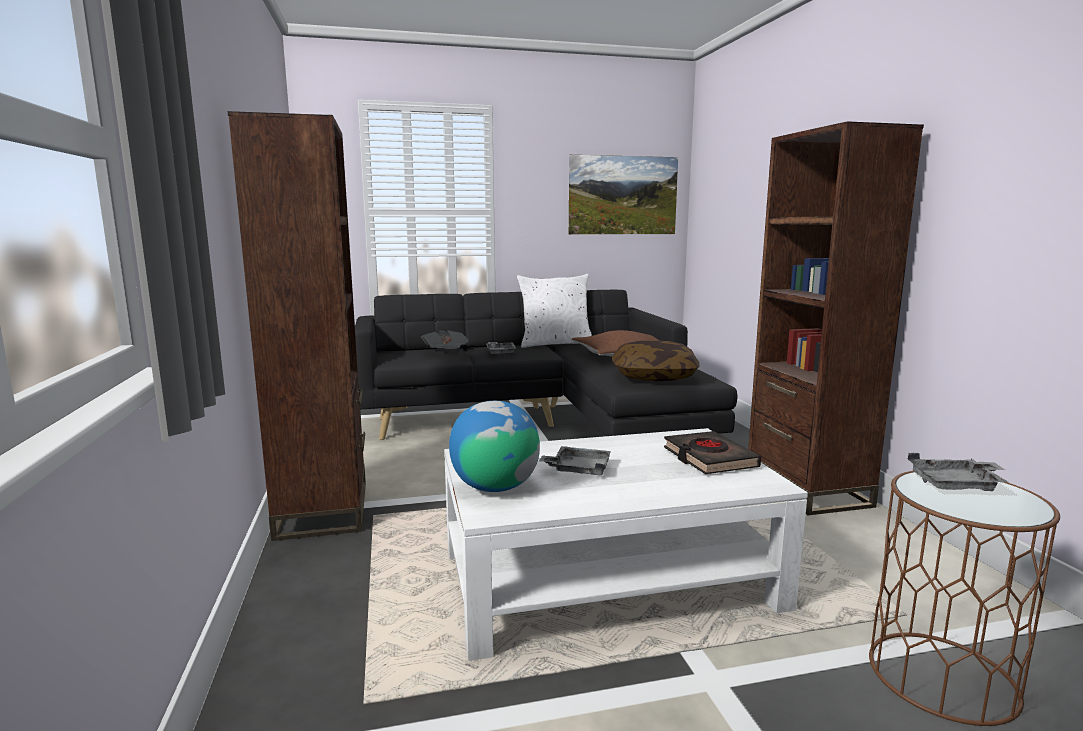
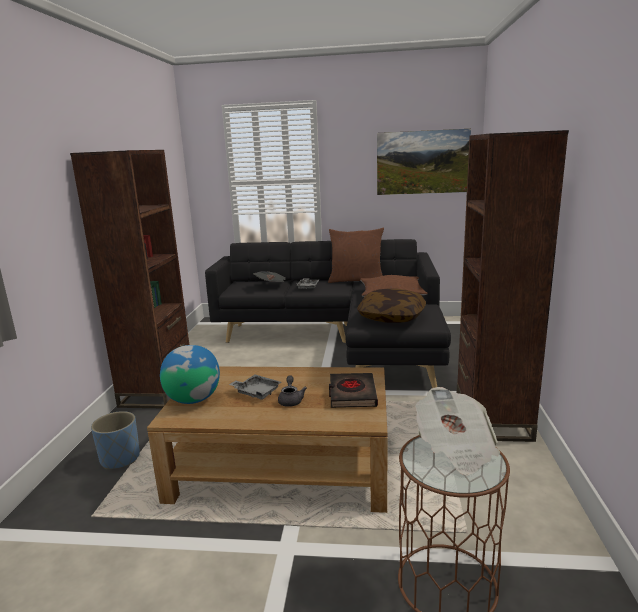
camera: 20 degrees right, 5 degrees up
(341, 611) = (120, 458): none -> blue planter
(555, 344) = (356, 280): white pillow -> brown pillow
(608, 579) = (283, 466): white coffee table -> brown coffee table
(638, 473) = (291, 400): none -> grey teapot
(957, 485) = (455, 449): grey tray -> newspaper

